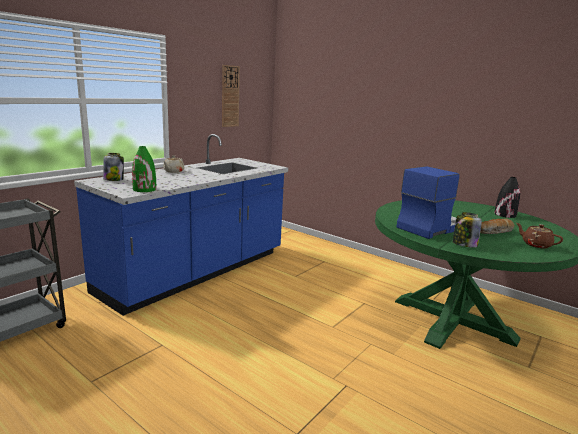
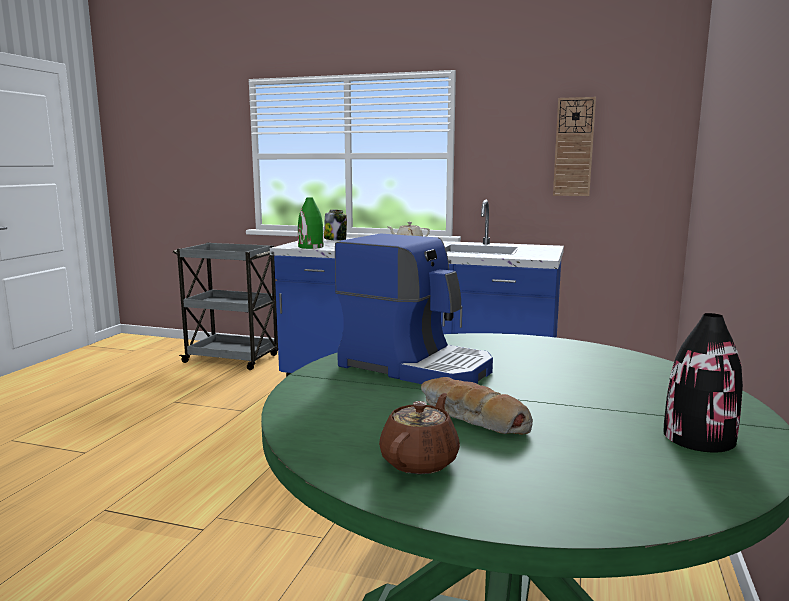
camera: 70 degrees right, 5 degrees down
(464, 244) = (334, 390): jar -> none

